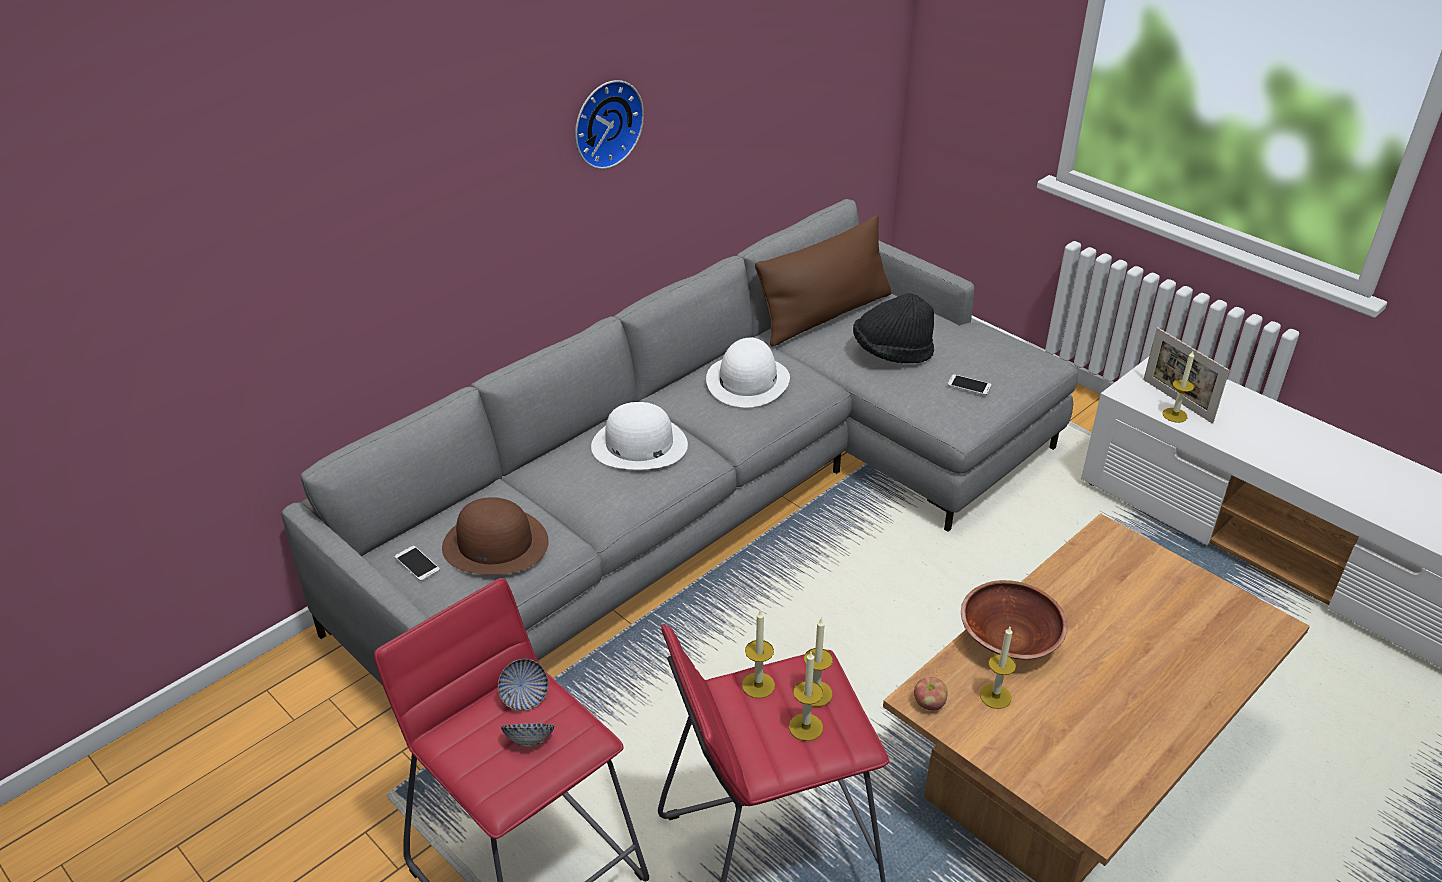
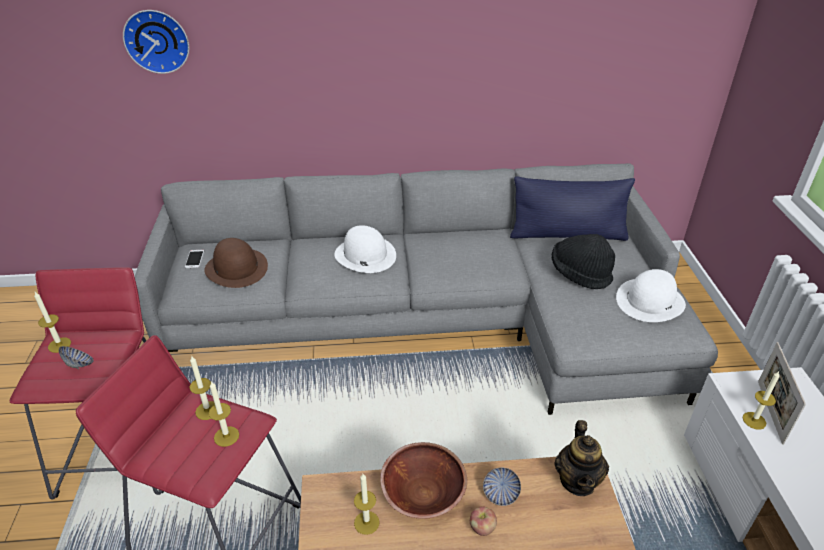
camera: 40 degrees right, 0 degrees up
(524, 697) = (108, 342): bowl -> bowl (500, 494)
(605, 122) = (421, 43): wall clock -> wall clock (157, 40)
(747, 380) = (467, 249): white hat -> white hat (650, 300)
(805, 727) = (195, 451): candle -> candle (59, 345)
(825, 315) = (567, 234): brown pillow -> blue pillow
(929, 704) = (322, 497): apple -> apple (482, 528)
(969, 385) = (608, 318): phone -> none
(1111, 546) = (578, 481): none -> teapot

